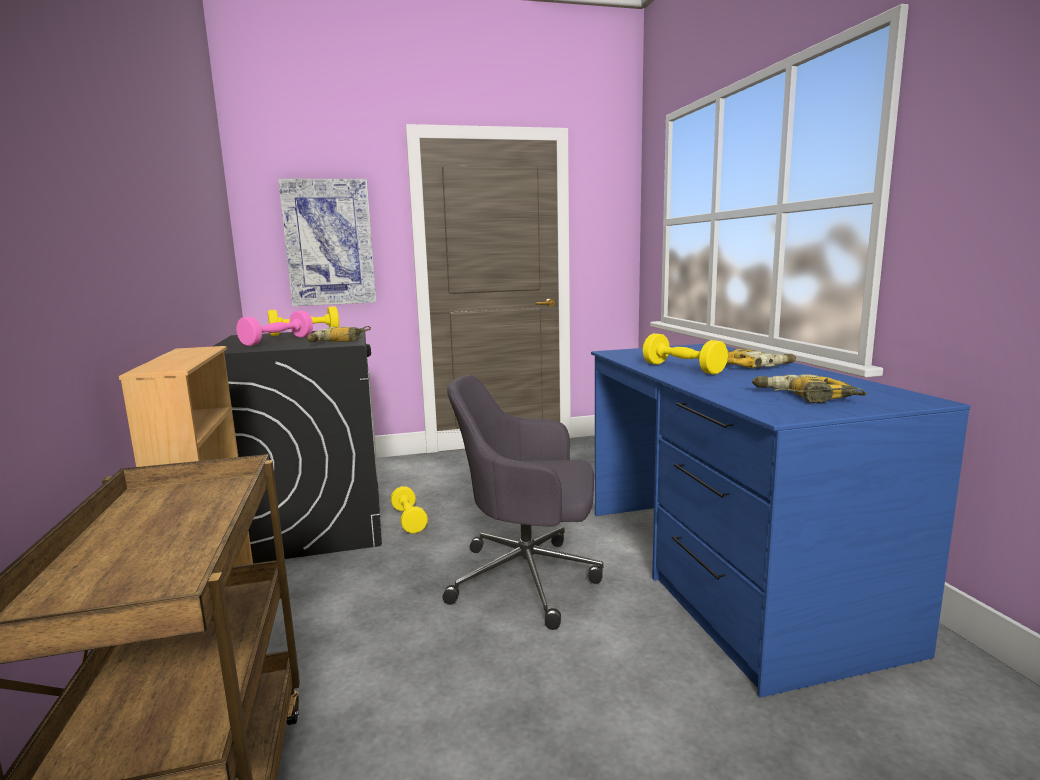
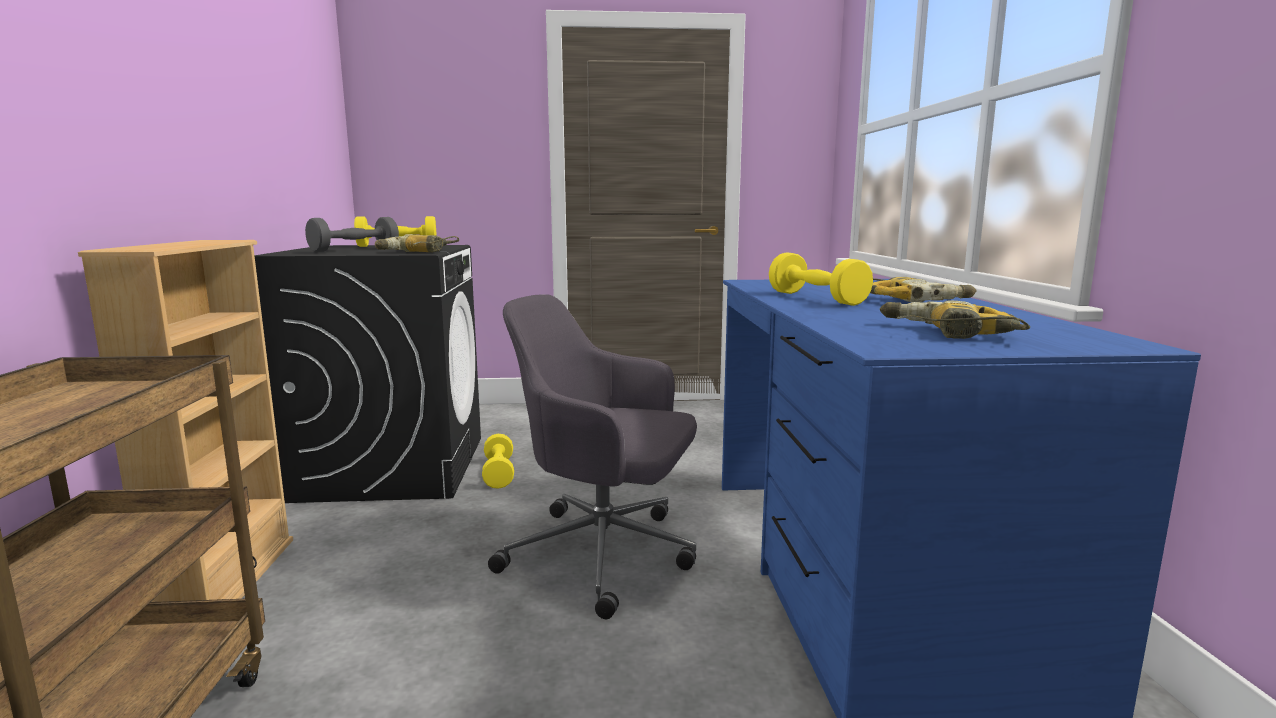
camera: 10 degrees right, 0 degrees up
(277, 341) = (355, 250): pink dumbbell -> grey dumbbell
(329, 243) = (453, 149): picture -> none

